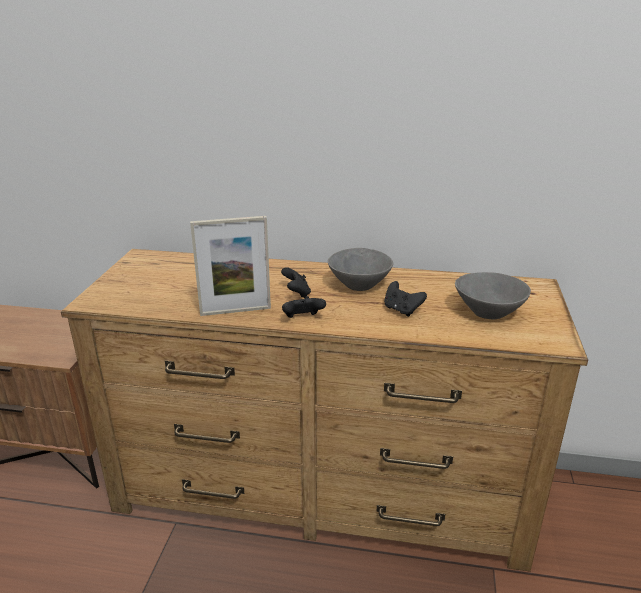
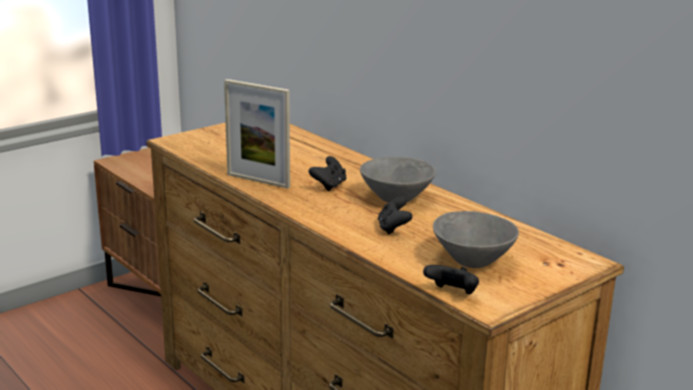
camera: 40 degrees right, 5 degrees down
(303, 319) = (297, 204): black game controller -> black game controller (452, 294)

